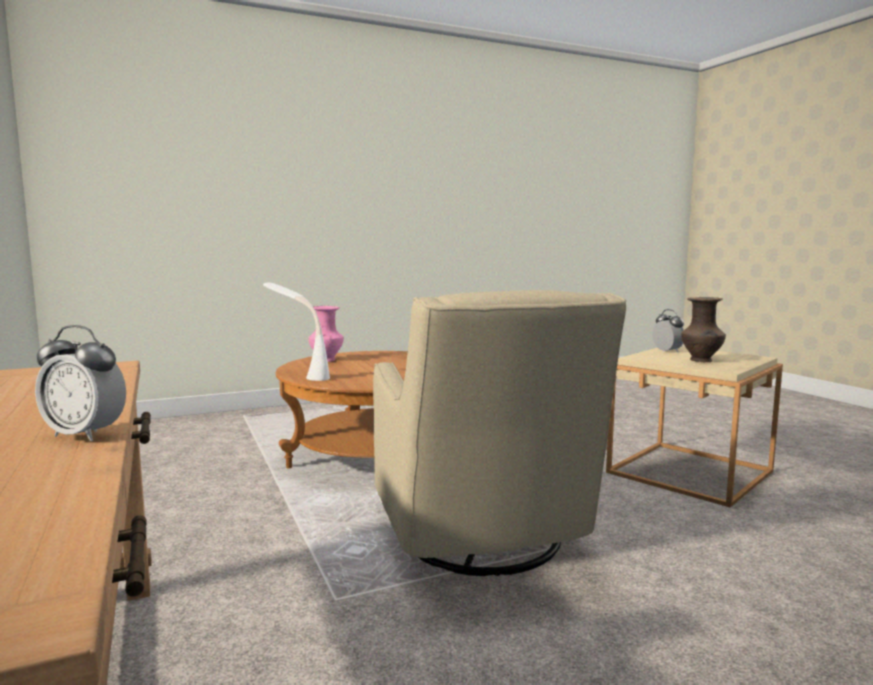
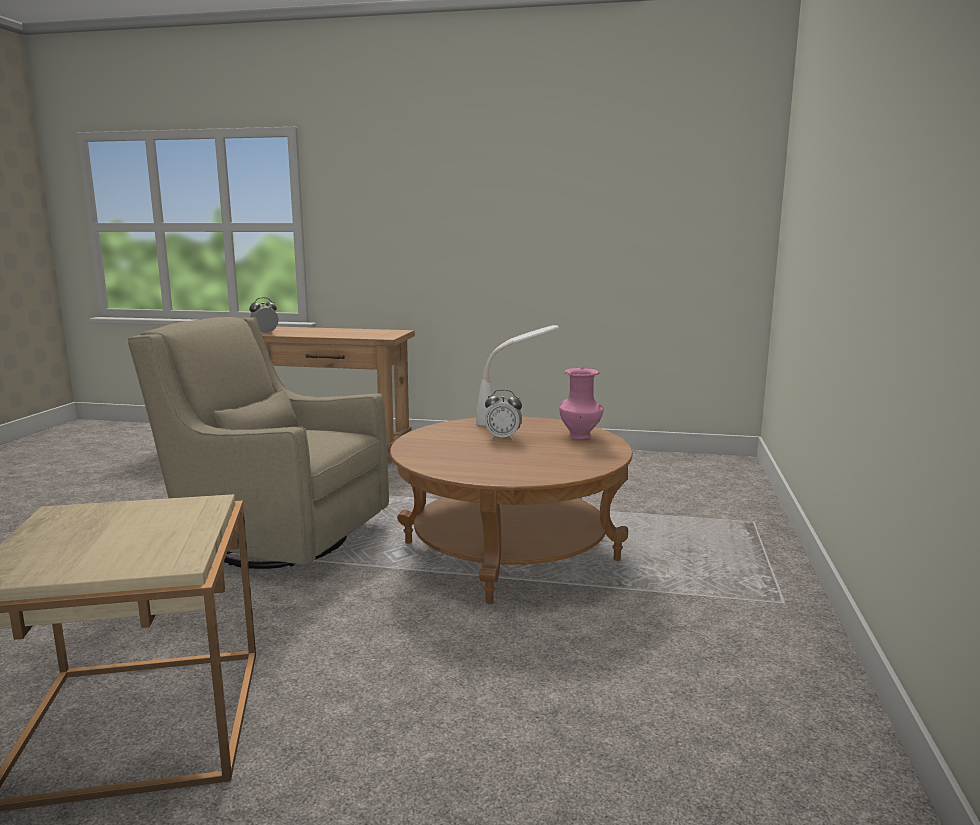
camera: 125 degrees right, 5 degrees up
(667, 351) = (177, 538): alarm clock -> alarm clock (503, 438)
(701, 361) = (101, 526): brown vase -> none

